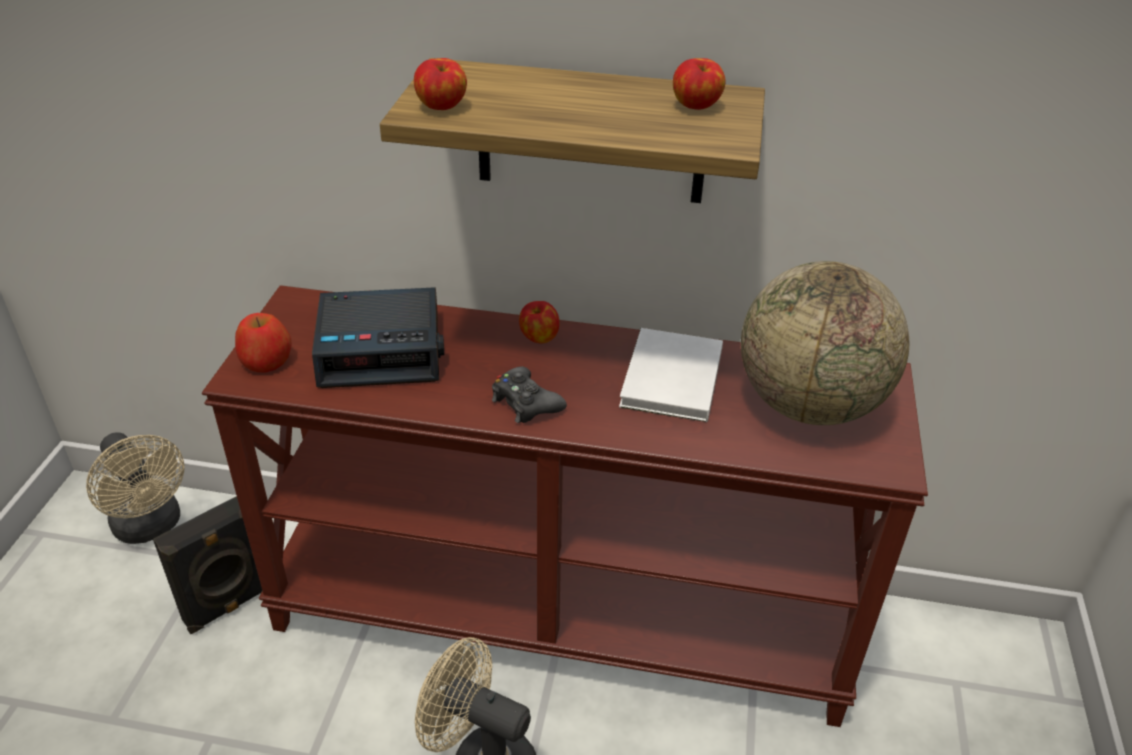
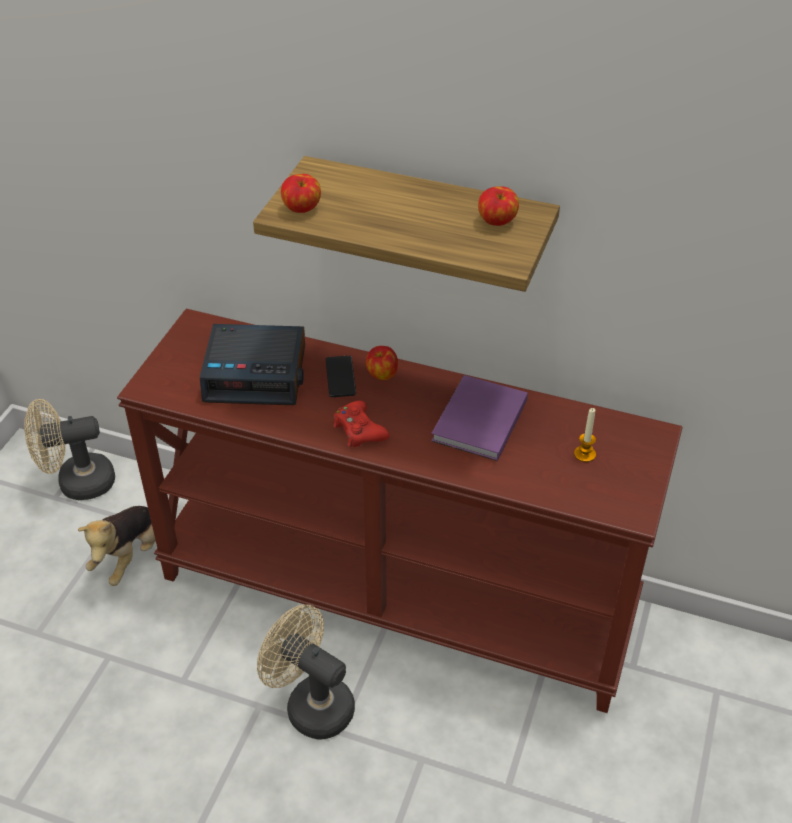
camera: 10 degrees right, 5 degrees up
(151, 526) = (77, 483): beige fan -> beige fan turned 105 degrees clockwise
(228, 606) = (132, 556): black speaker -> plush toy
(266, 361) = (167, 375): apple -> none
(488, 345) = (340, 377): none -> phone
(525, 403) = (359, 430): black game controller -> red game controller
(669, 380) = (477, 422): white book -> purple book
(809, 404) = (584, 454): globe -> candle

